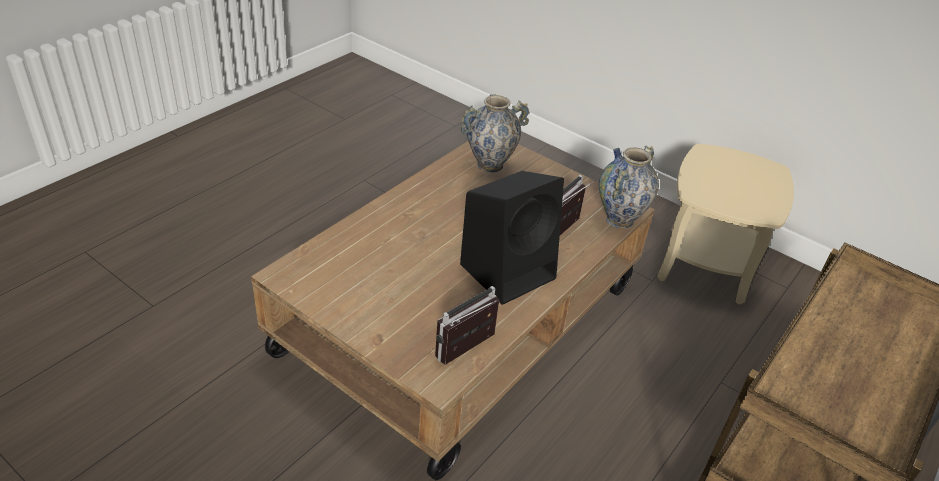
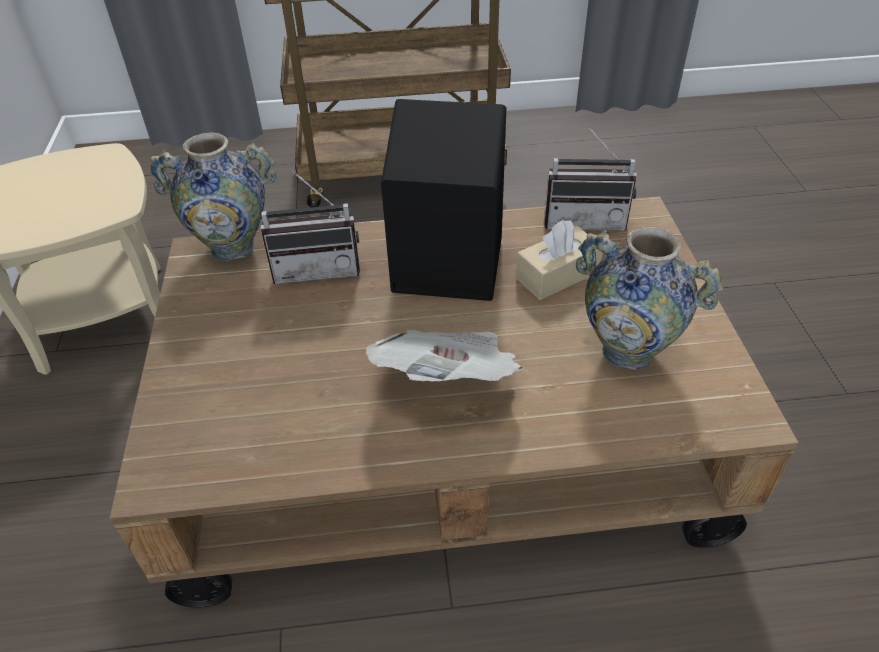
camera: 130 degrees left, 5 degrees up
(433, 219) = (449, 380): none -> newspaper
(443, 299) = (557, 275): none -> beige tissue box
(489, 165) = (237, 426): vase -> vase (627, 352)

